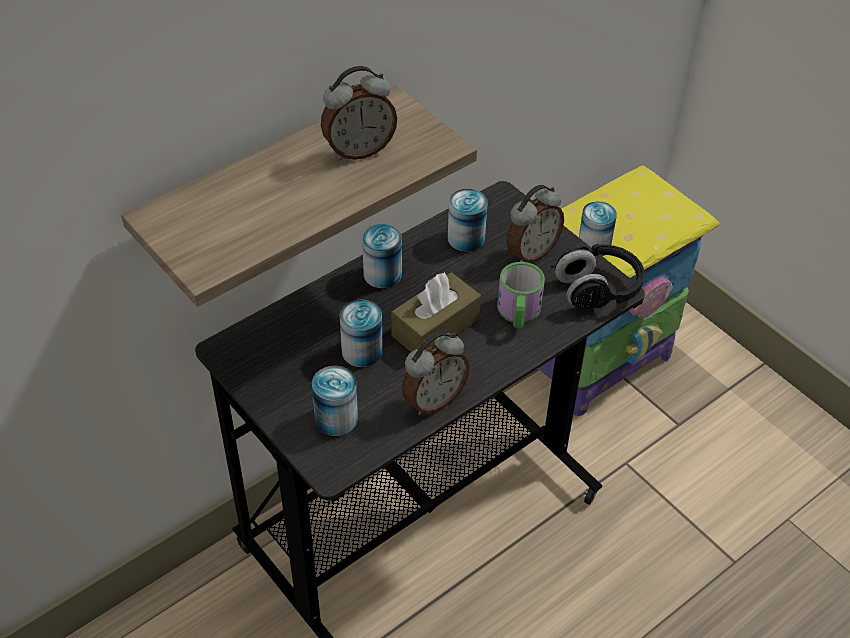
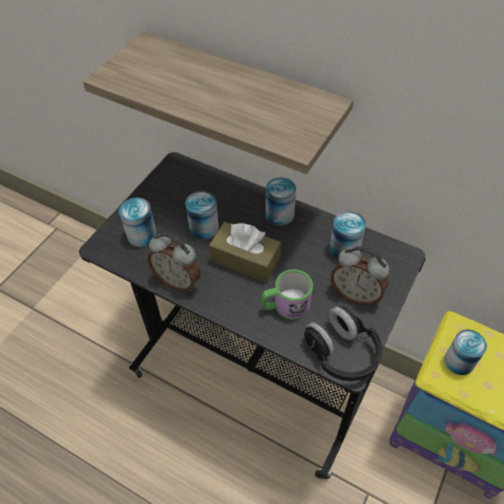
camera: 70 degrees right, 5 degrees up
(359, 150) = (263, 104): alarm clock -> none

